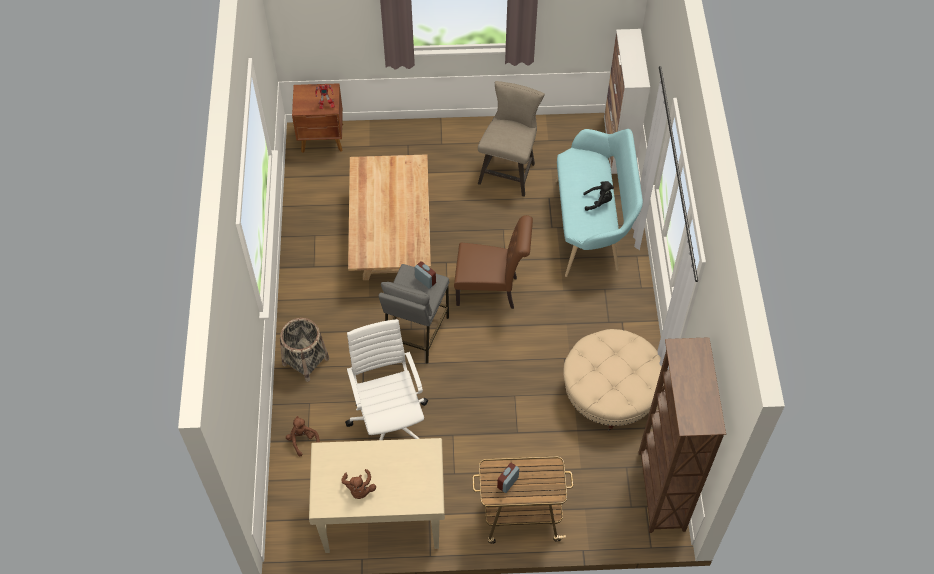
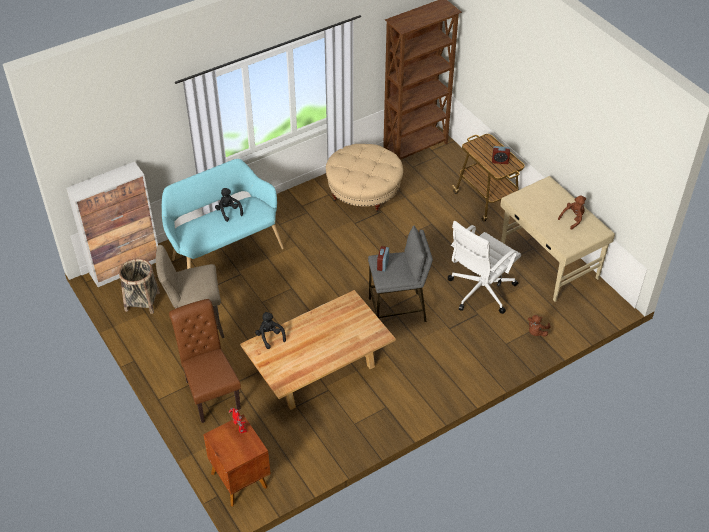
camera: 120 degrees left, 10 degrees down
(306, 361) = (475, 364): basket -> basket (142, 301)
(419, 177) = (270, 336): none -> black plush toy
(491, 291) = (326, 284): brown chair -> brown chair (210, 391)

